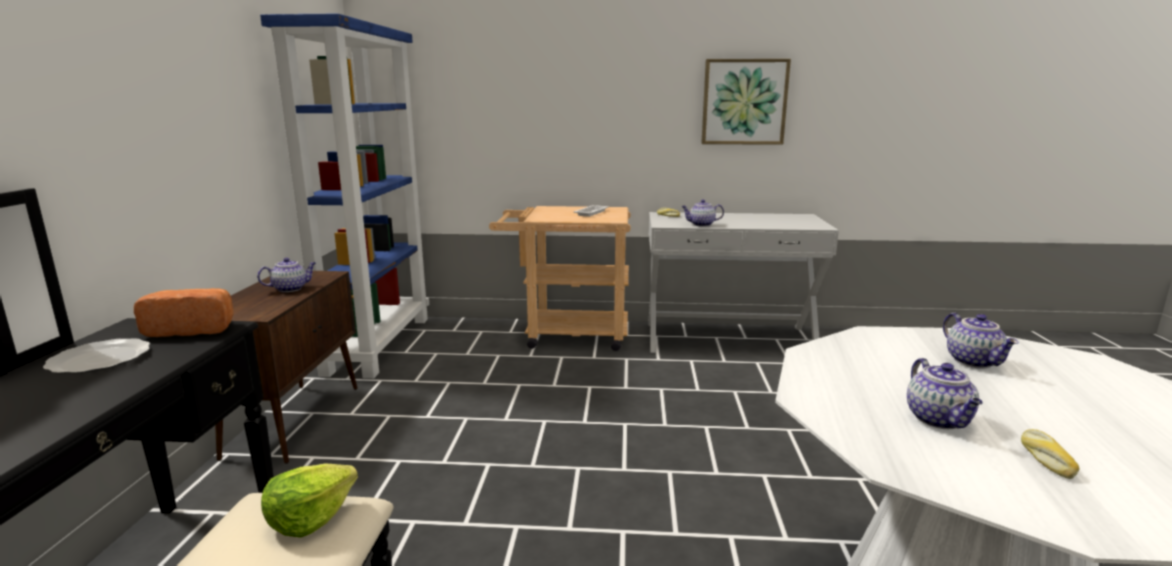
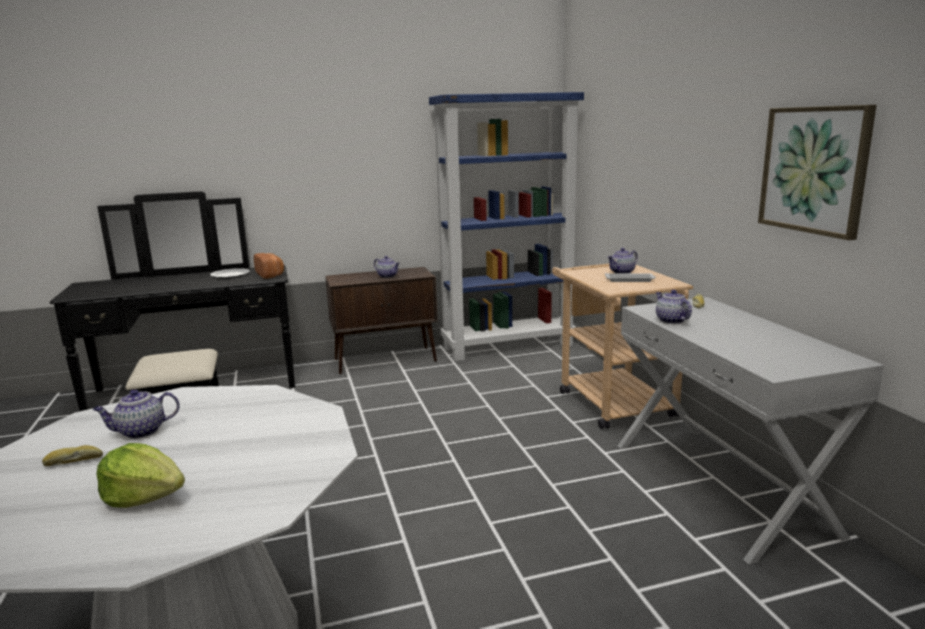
camera: 70 degrees right, 0 degrees up
(310, 518) = (184, 360): lettuce -> lettuce (144, 497)
(974, 362) = (255, 451): teapot -> teapot (622, 272)

